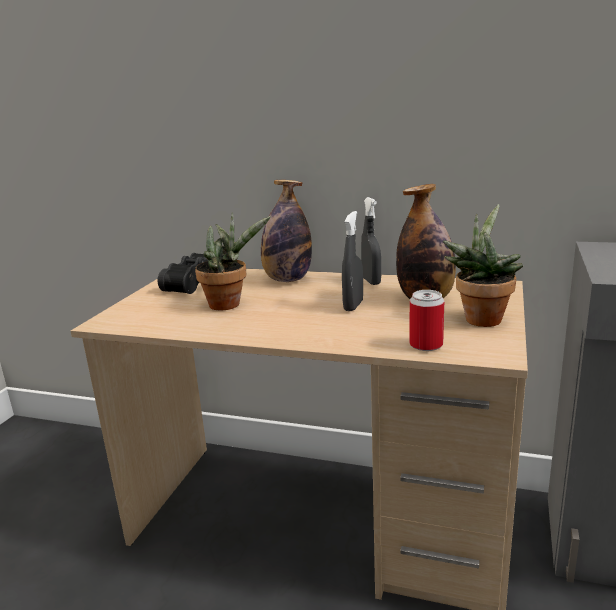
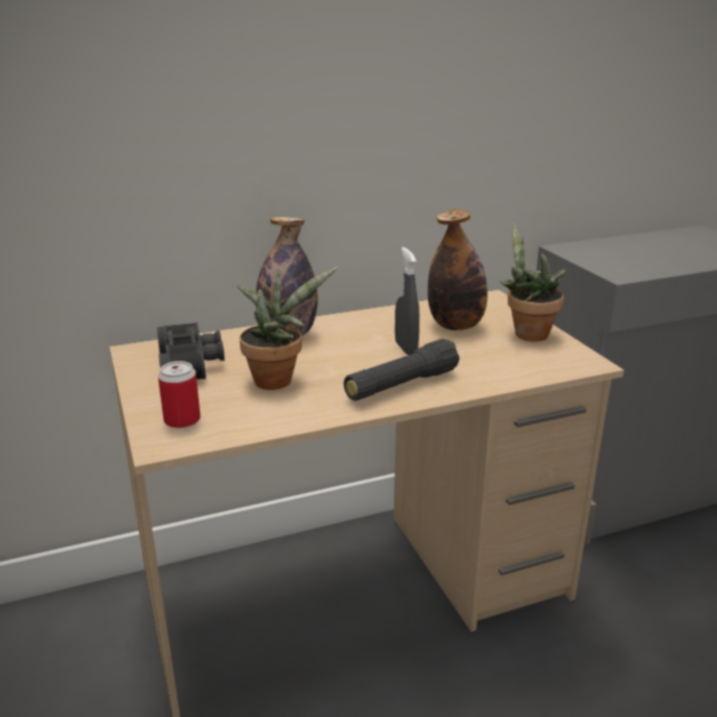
camera: 40 degrees left, 5 degrees up
(300, 329) = (401, 385): none -> black flashlight
(371, 281) = (376, 318): grey spray bottle -> none
(426, 345) = (528, 369): can -> can (182, 420)

